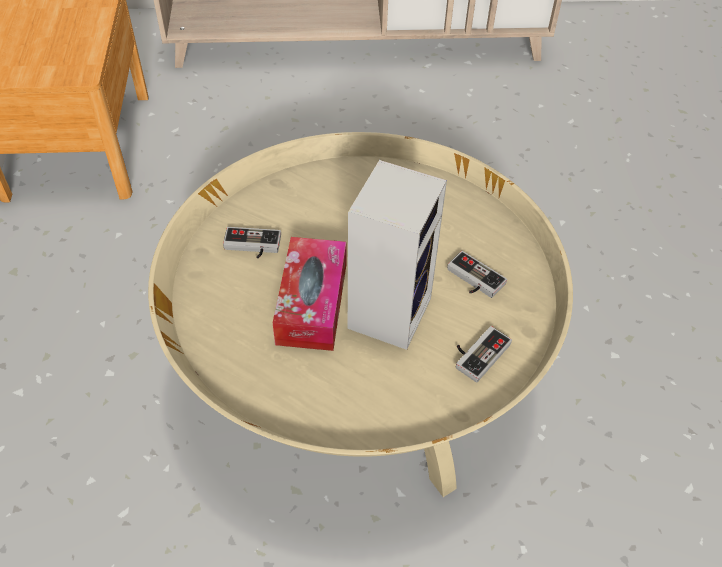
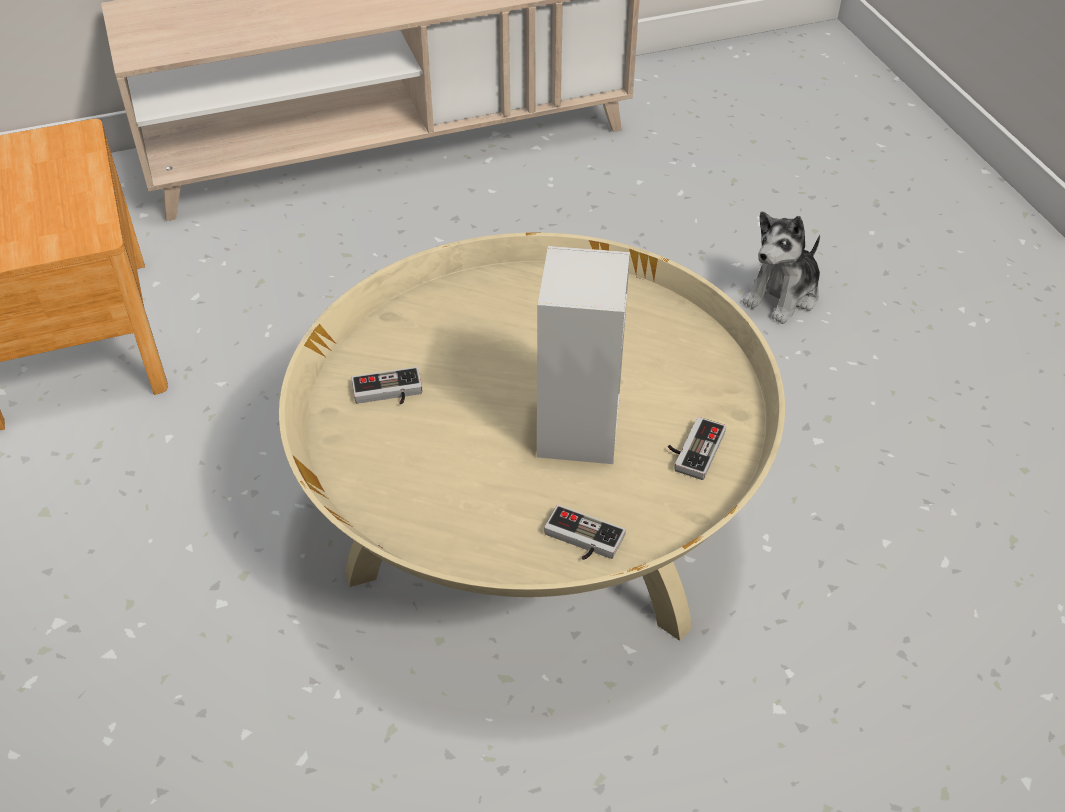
camera: 15 degrees left, 5 degrees down
(312, 303) = (485, 439): tissue box -> none
(472, 280) = (657, 374): game controller -> game controller (581, 541)
(627, 225) = (783, 295): none -> plush toy

